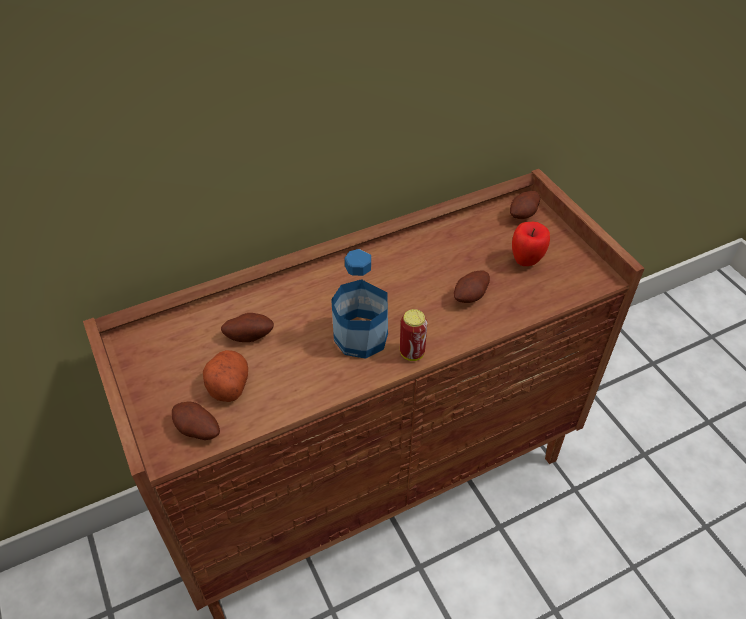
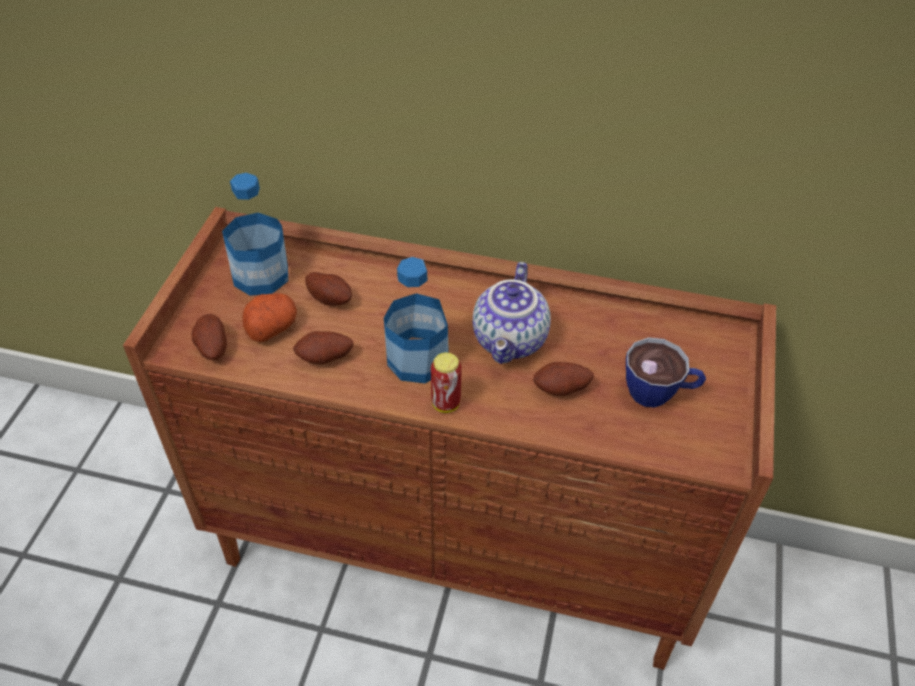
camera: 40 degrees right, 0 degrees up
(173, 353) = (261, 275): none -> bottle
(407, 286) = (511, 341): none -> teapot
(524, 215) = (715, 346): potato -> potato (325, 359)
(526, 262) = (659, 393): apple -> cup

